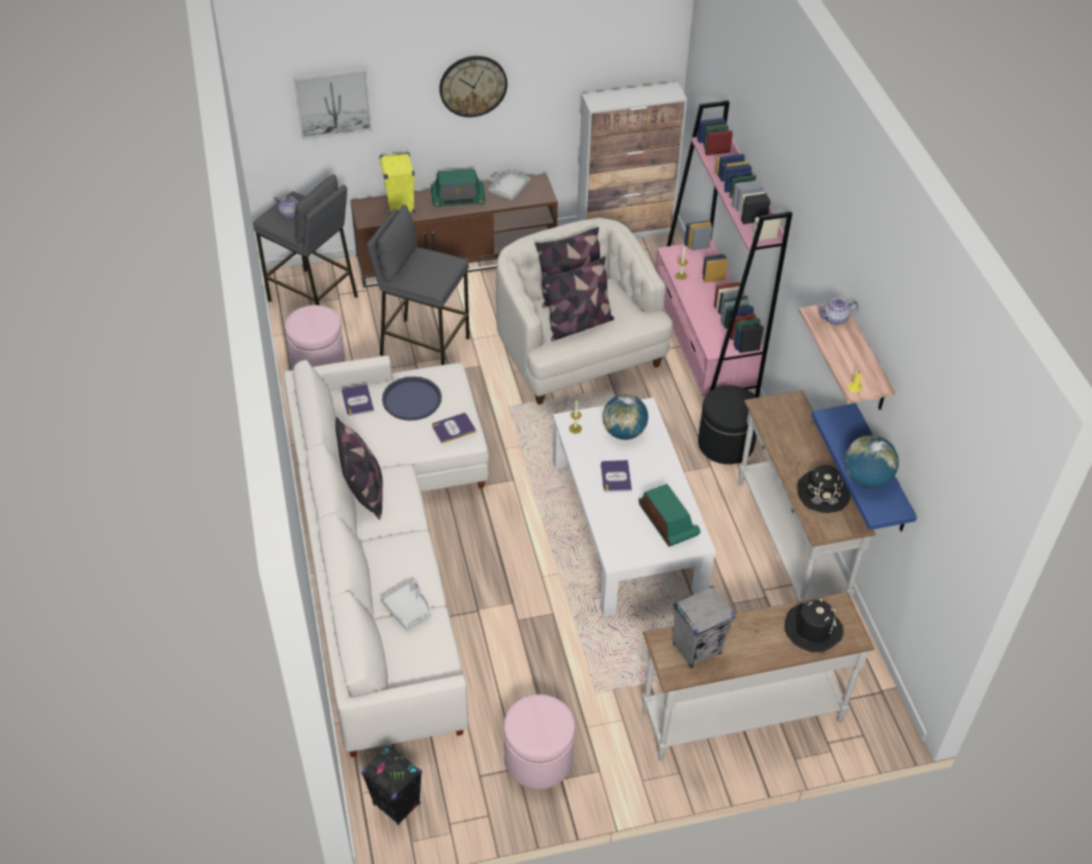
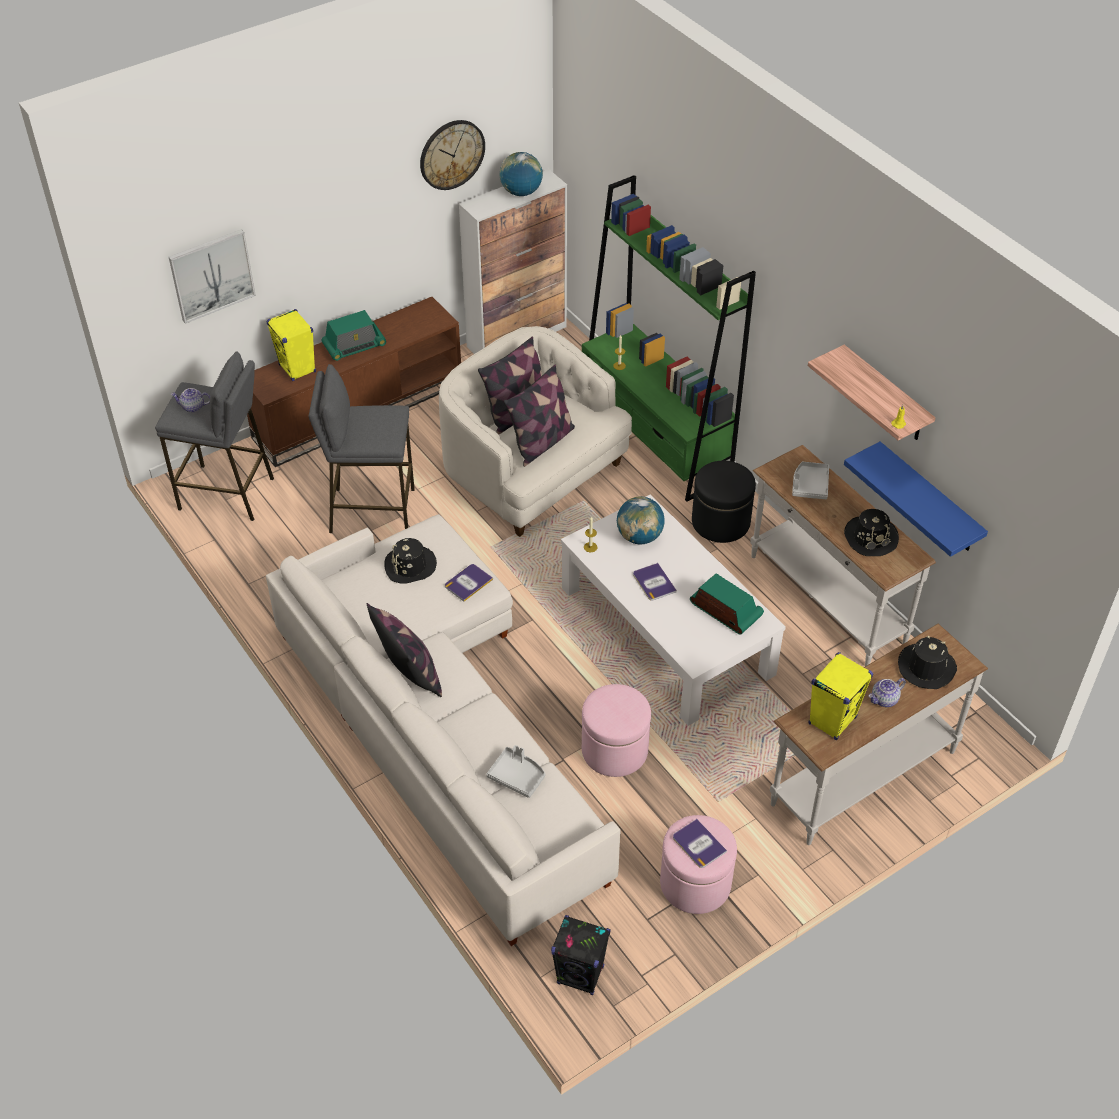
camera: 20 degrees left, 0 degrees up
(318, 362) = (267, 558): pink ottoman -> pink ottoman (614, 750)
(357, 401) = (354, 583): book -> book (698, 844)
(412, 399) = (410, 566): blue tray -> black hat
(473, 85) = (351, 221): wall clock -> wall clock (451, 154)
(509, 189) = (402, 322): grey tray -> grey tray (809, 485)
(697, 649) = (832, 720): grey speaker -> yellow speaker
(703, 353) = (655, 439): pink bookcase -> green bookcase
(834, 319) = (846, 364): teapot -> teapot (884, 700)
(866, 479) = (926, 509): globe -> globe (521, 192)

